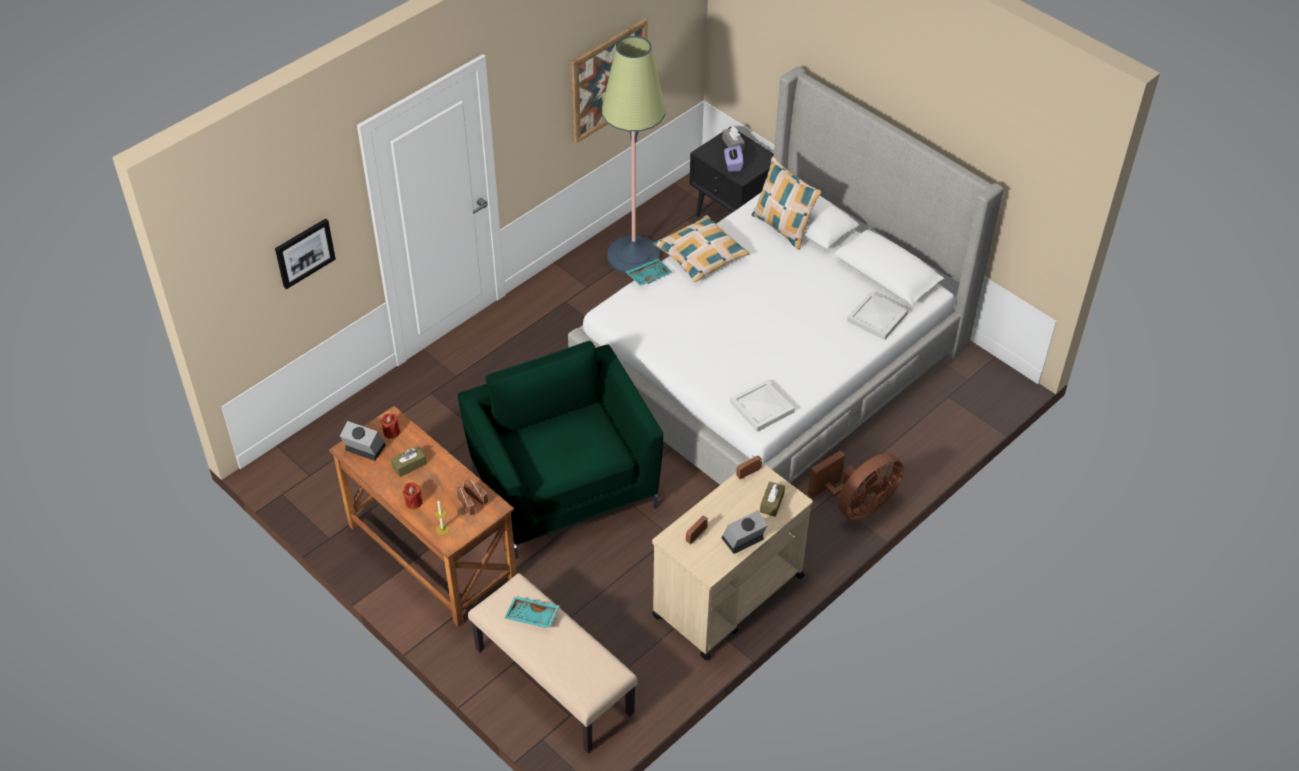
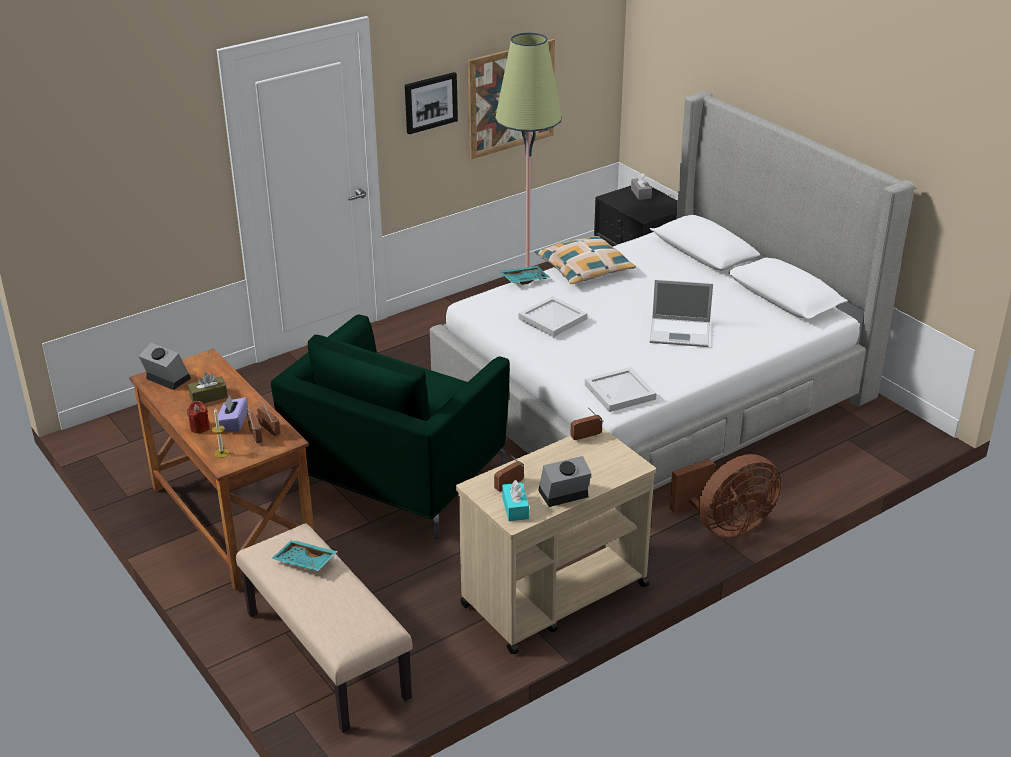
camera: 10 degrees right, 15 degrees down
(304, 252) = (148, 183): picture -> picture (430, 102)
(391, 432) = (201, 369): red candle -> none
(564, 487) = (396, 477): green armchair -> green armchair turned 135 degrees counterclockwise
(706, 559) = (515, 508): none -> turquoise tissue box
(733, 164) = (637, 208): purple tissue box -> purple tissue box (233, 423)
(772, 503) = (606, 465): brown tissue box -> none
(782, 228) = (678, 255): pillow -> none
(802, 329) = (681, 333): none -> laptop
(876, 318) = (766, 330): white tray -> white tray (551, 319)

